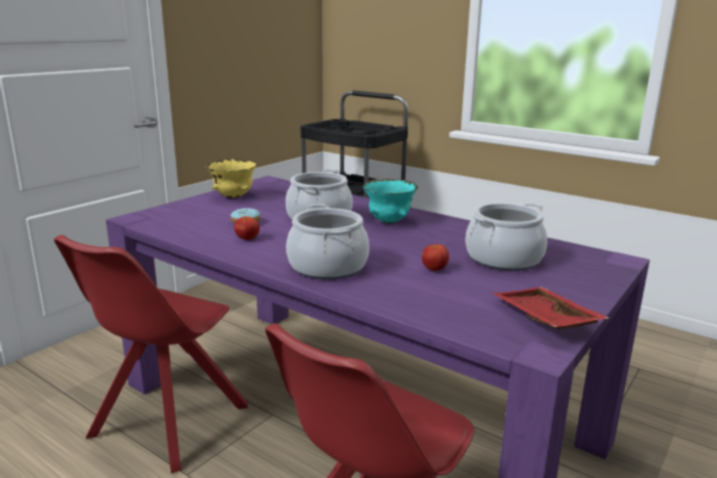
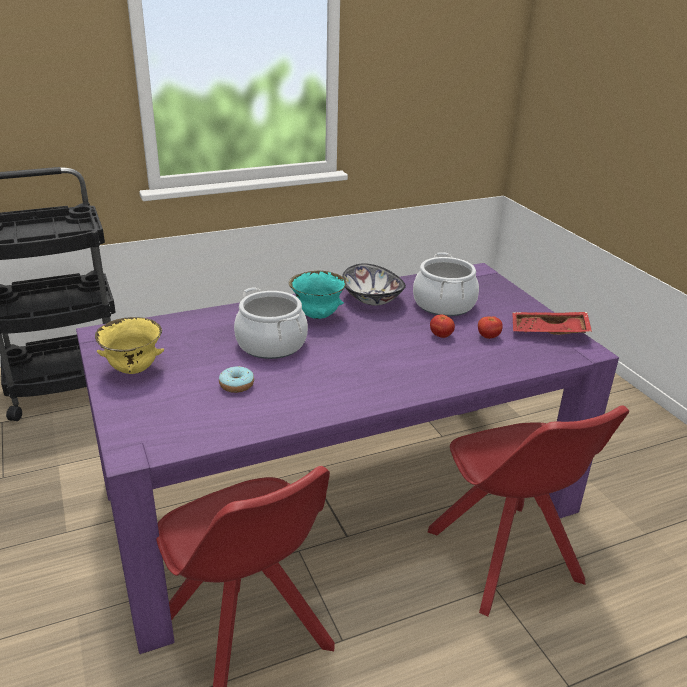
camera: 60 degrees left, 10 degrees up
(247, 239) = (288, 396): tomato -> tomato (488, 337)
(328, 267) = (398, 376): cooking pot -> none
(455, 231) = (371, 299): none -> bowl

